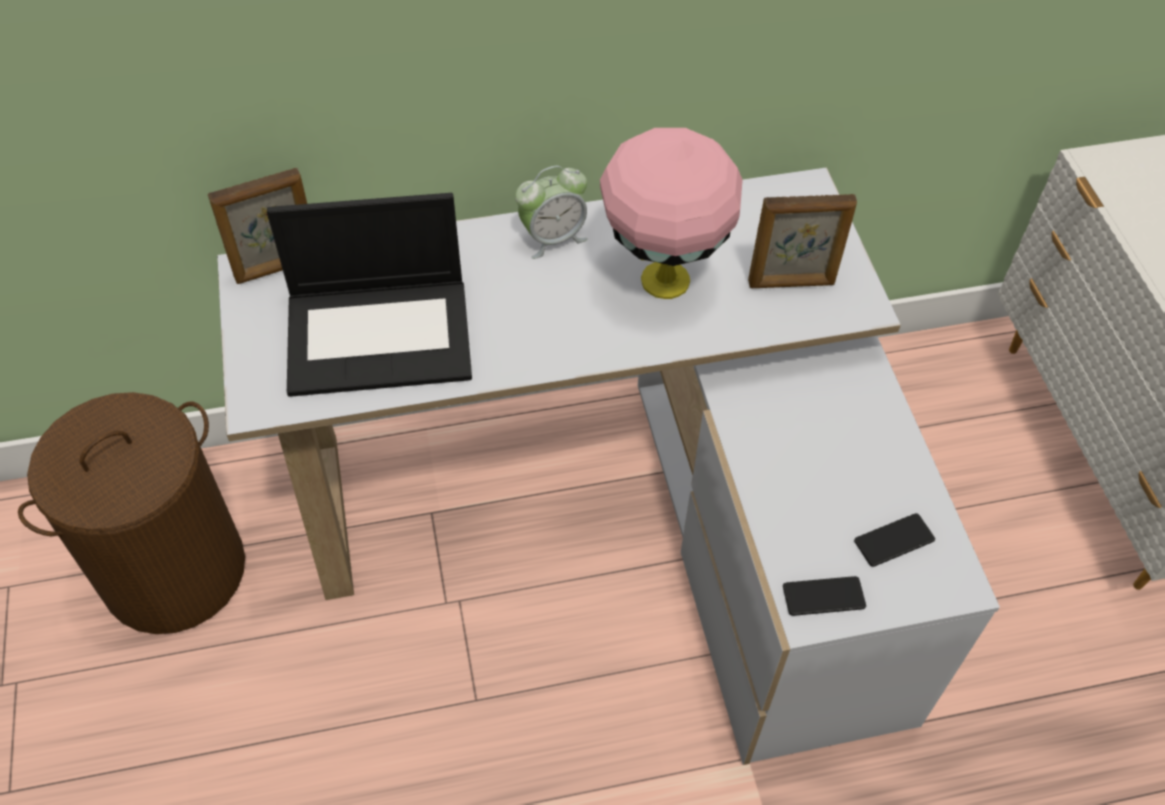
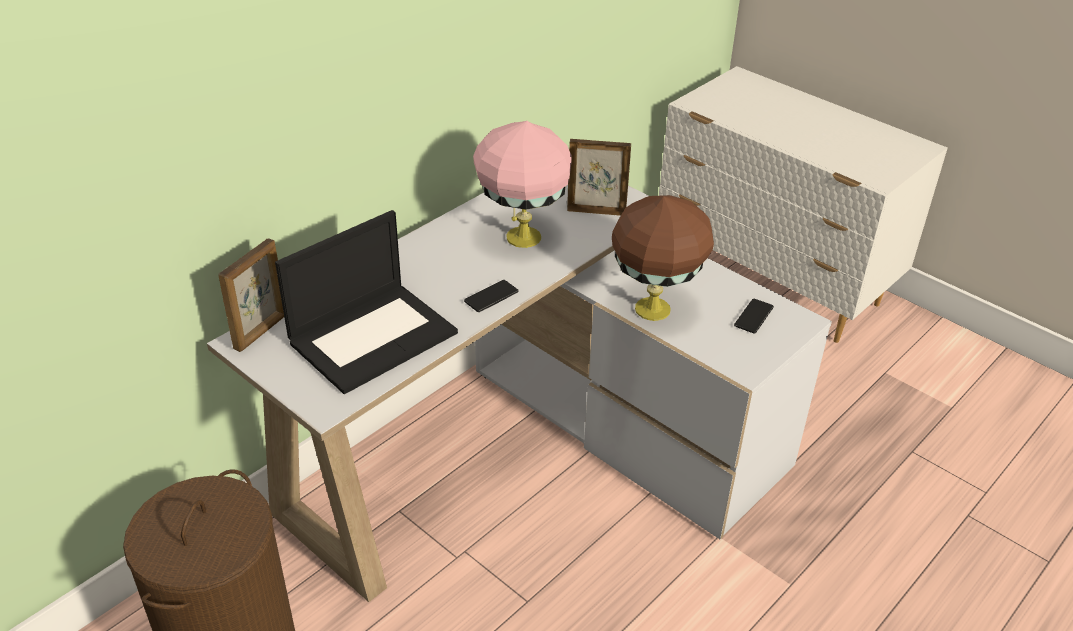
camera: 35 degrees left, 15 degrees down
(553, 238) = (433, 244): alarm clock -> none
(772, 460) = (655, 309): none -> brown table lamp
(791, 283) = (596, 211): picture frame -> picture frame turned 135 degrees counterclockwise
(823, 596) = (745, 358): phone -> phone (491, 297)

